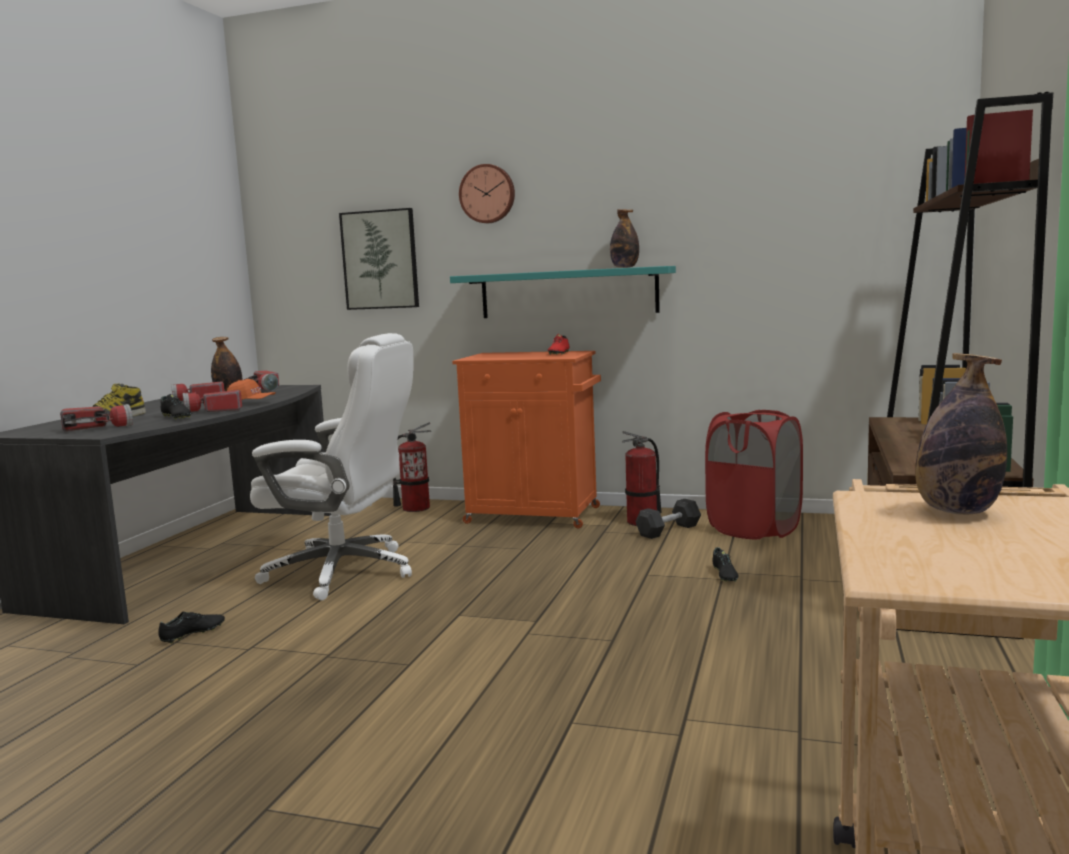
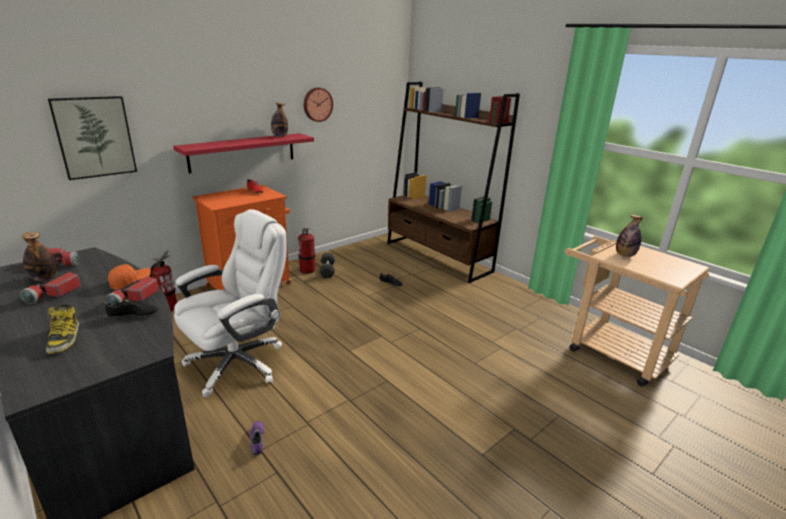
camera: 60 degrees left, 15 degrees up
(98, 428) = (112, 350): flashlight -> none
(193, 634) = (257, 440): black shoe -> purple shoe
(487, 194) = (184, 87): wall clock -> wall clock (317, 104)
(568, 293) = (243, 152): turquoise shelf -> red shelf
(754, 529) = (355, 257): red laundry basket -> none

